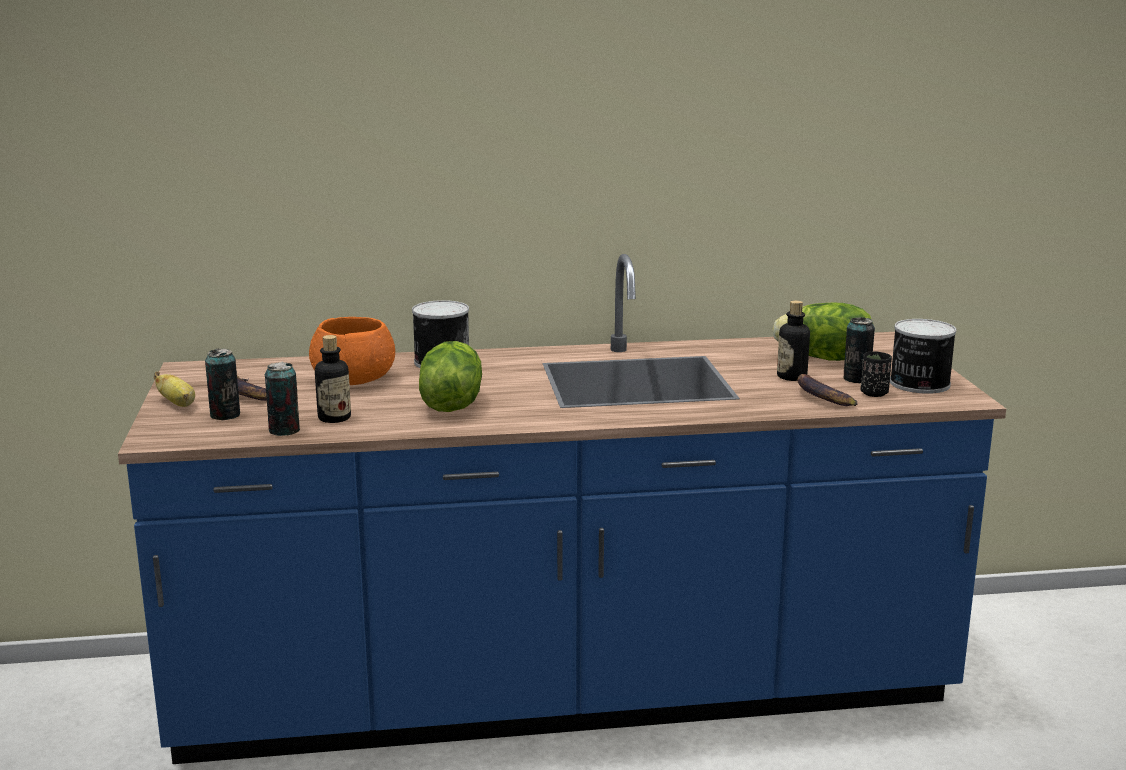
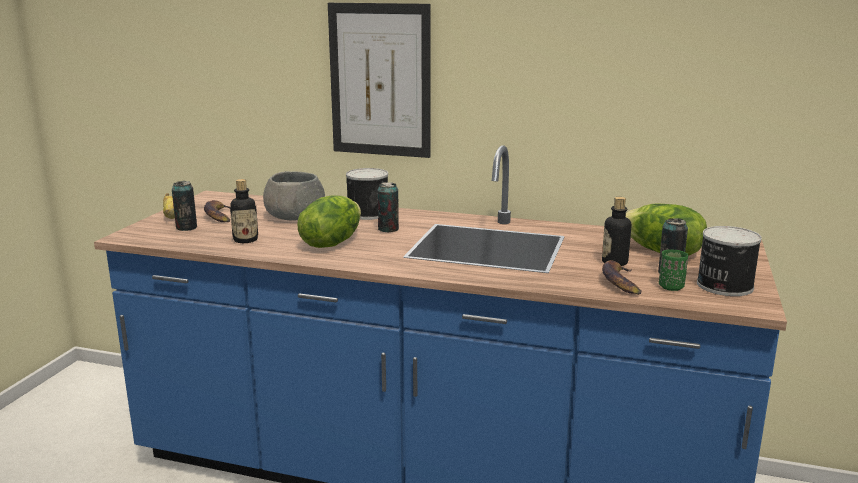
camera: 25 degrees right, 0 degrees up
(284, 431) = (204, 243): can -> can (388, 229)
(353, 379) = (295, 216): orange bowl -> grey bowl
(435, 183) = (380, 80): none -> picture
(874, 393) = (671, 287): black cup -> green cup

